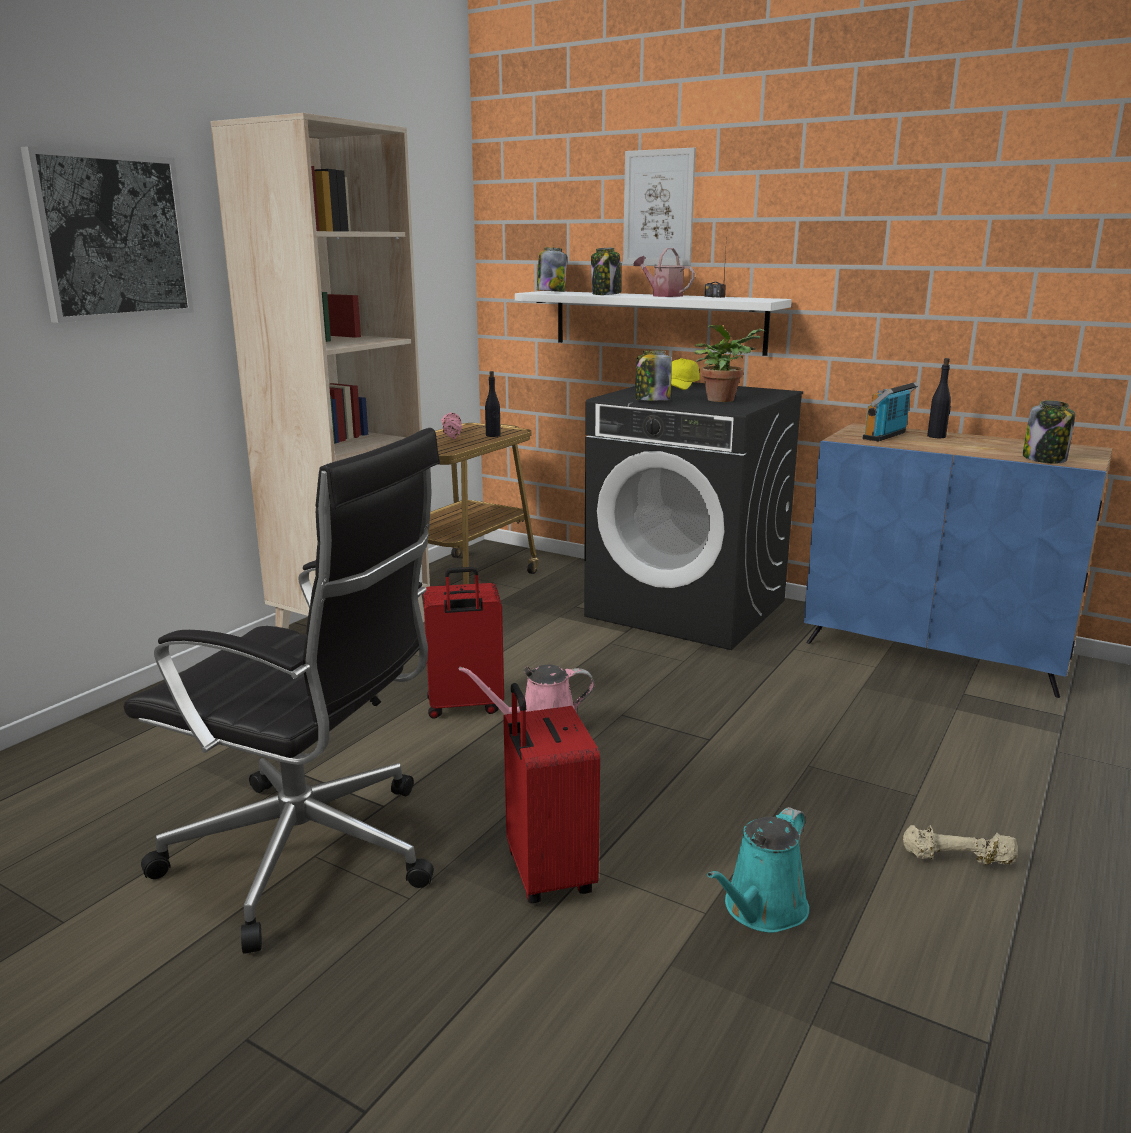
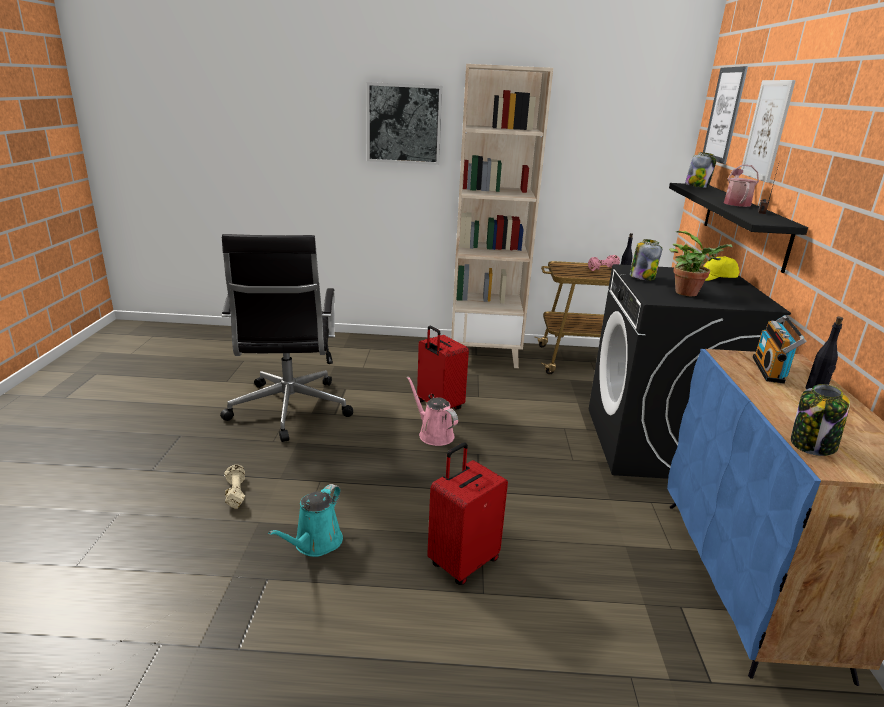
camera: 60 degrees right, 5 degrees up
(542, 199) = (724, 115): none -> picture
(547, 875) = (308, 470): red suitcase -> red suitcase (462, 562)
(606, 294) = (710, 194): jar -> none
(657, 321) = (744, 224): white shelf -> black shelf
(761, 910) = (315, 543): turquoise watering can -> turquoise watering can turned 75 degrees counterclockwise
(887, 436) = (771, 370): radio -> radio turned 90 degrees counterclockwise
(958, 860) = (414, 622): beige dumbbell -> beige dumbbell (235, 493)

